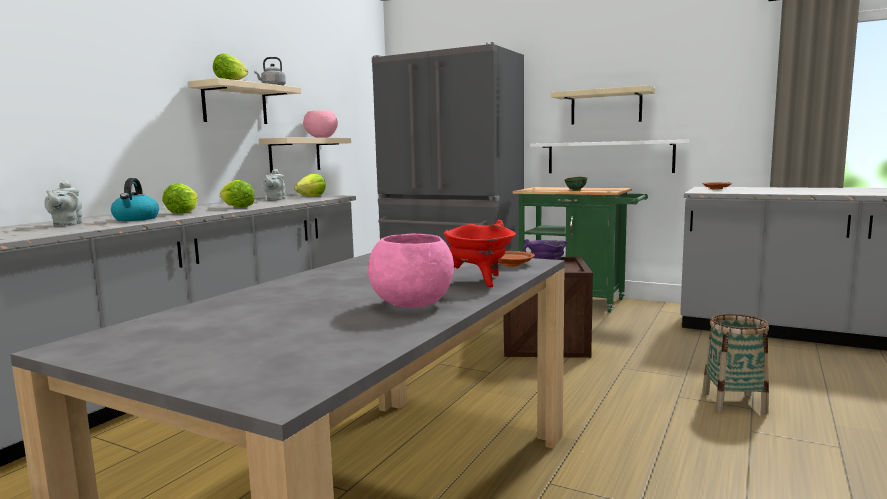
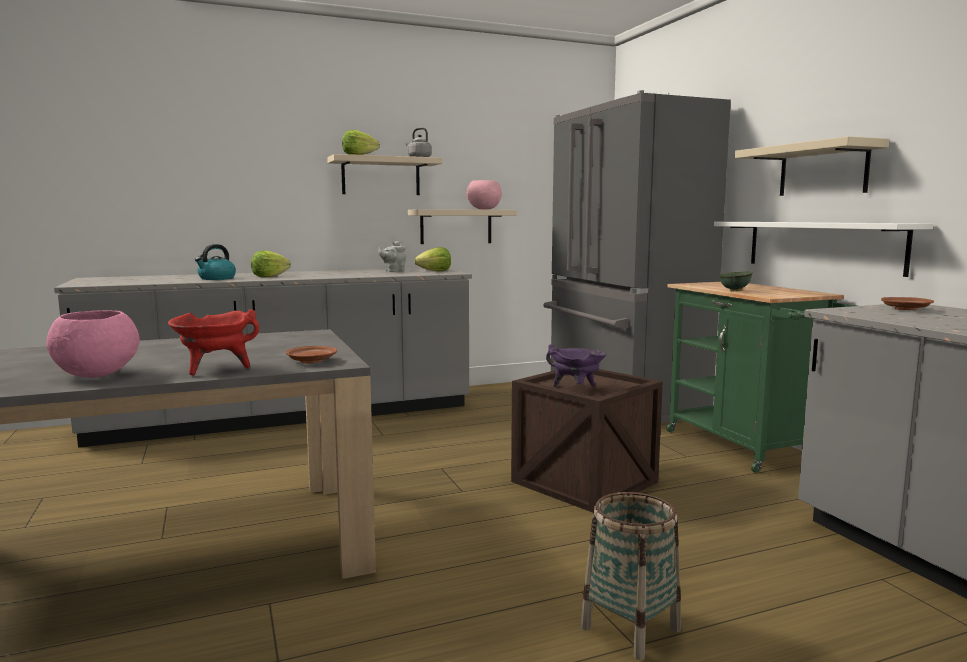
camera: 40 degrees right, 0 degrees up
(66, 224) = (168, 278): grey teapot -> none
(237, 207) = (322, 276): lettuce -> none

